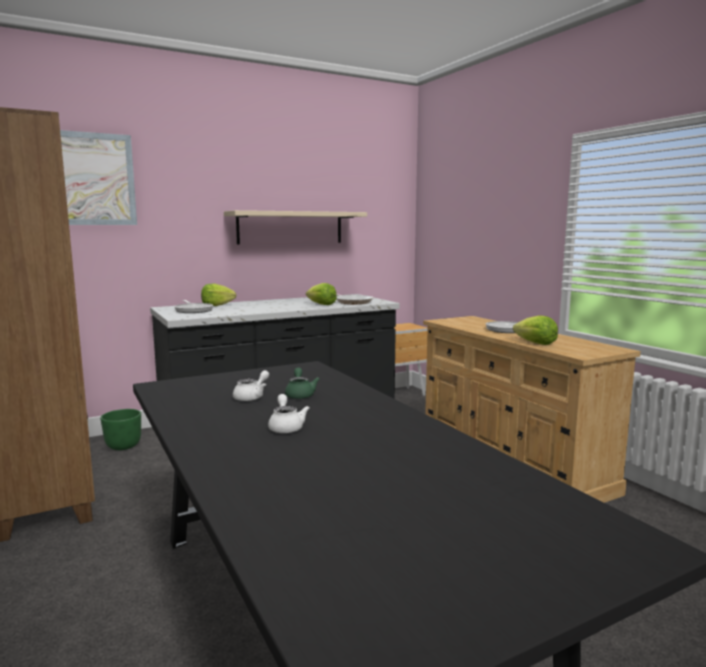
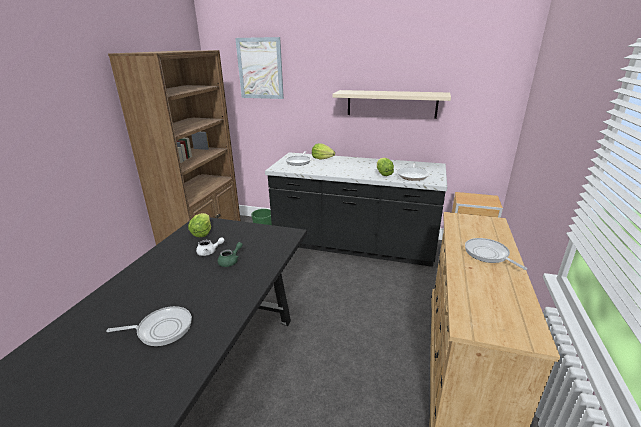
camera: 45 degrees right, 15 degrees up
(286, 427) = (169, 288): white teapot -> none
(365, 445) = (162, 329): none -> frying pan
(535, 343) = (465, 286): lettuce -> lettuce (202, 233)

